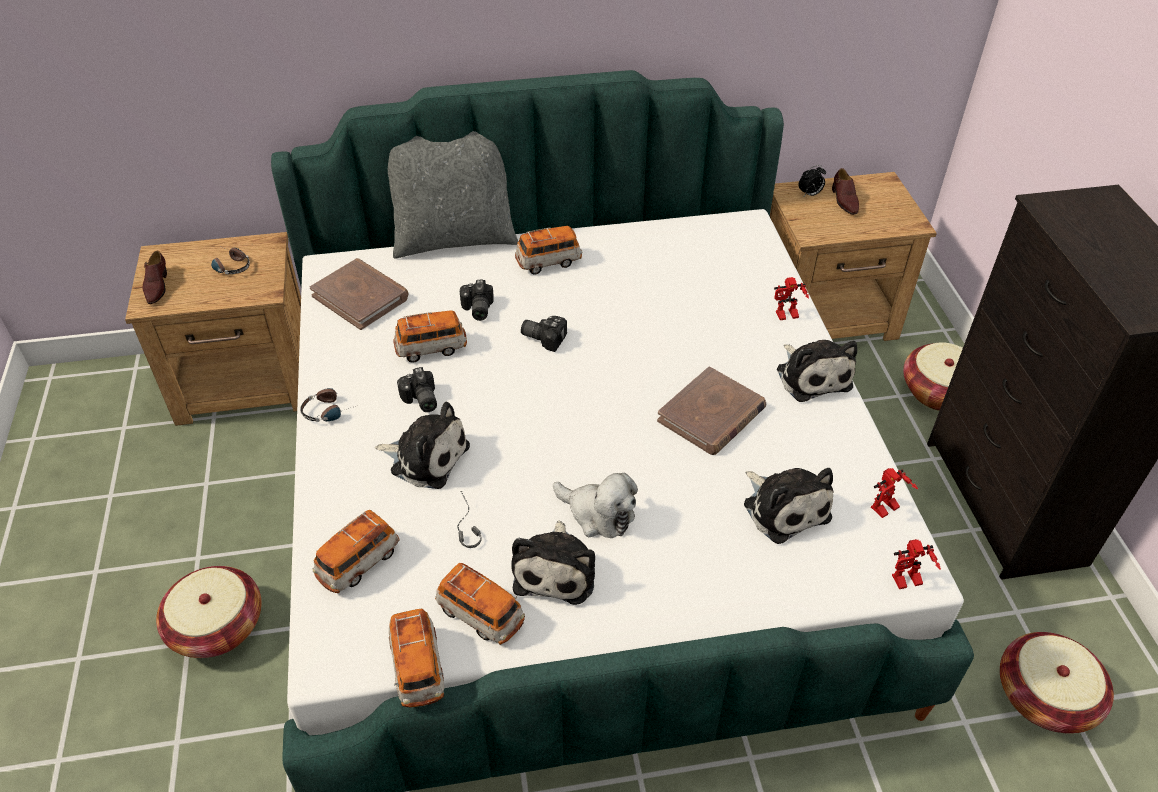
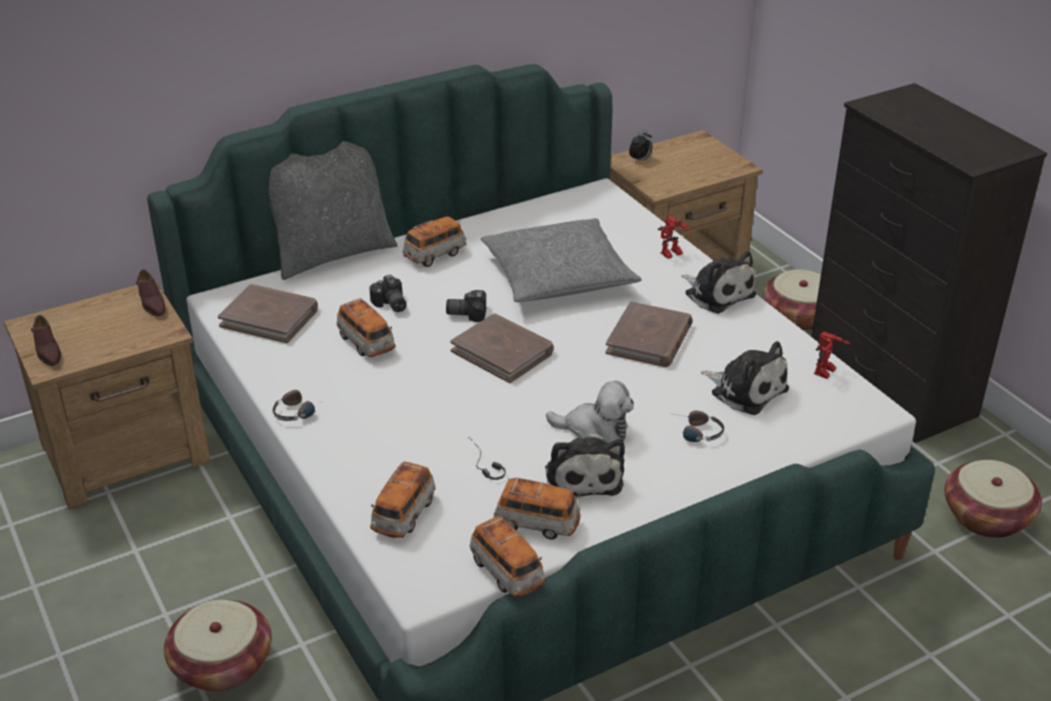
camera: 20 degrees left, 10 degrees down
(229, 265) = (114, 318): headphones -> headphones (694, 432)
(420, 400) = (381, 384): camera -> none
(426, 457) = (415, 425): plush toy -> none
(431, 348) = (366, 343): toy car -> toy car turned 90 degrees clockwise
(555, 392) = (502, 352): none -> brown book
(656, 314) = (558, 276): none -> grey pillow
(844, 200) = (672, 159): brown shoe -> brown shoe (152, 303)
(906, 583) = (868, 417): toy robot -> none

